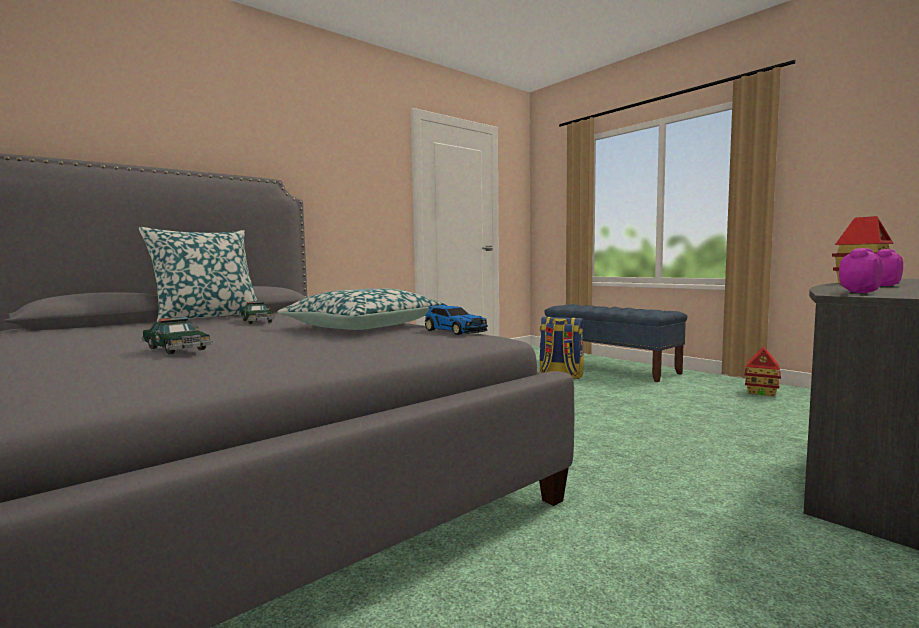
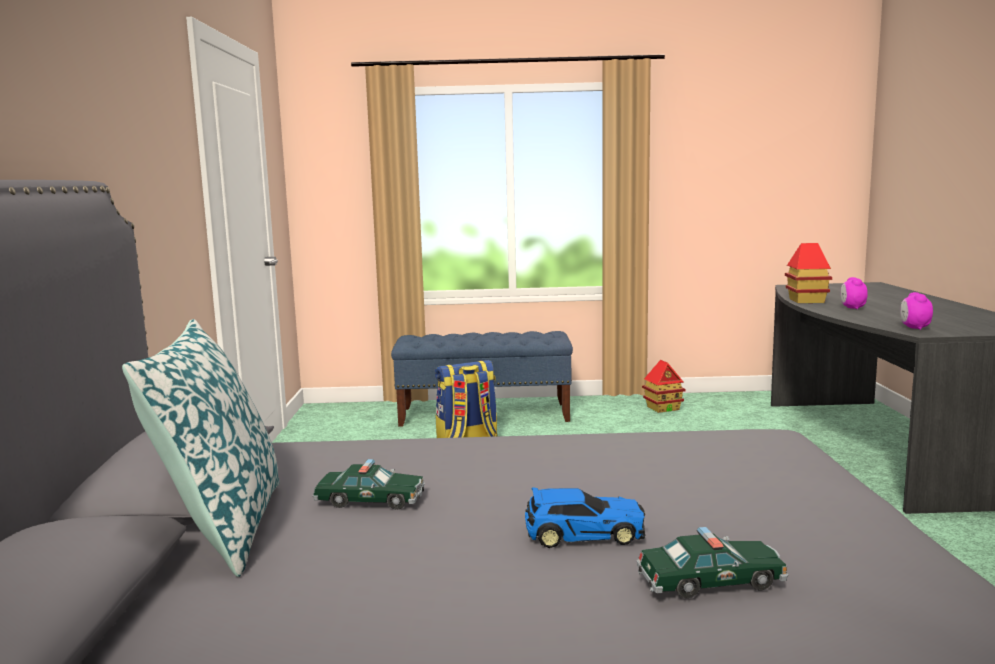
camera: 50 degrees left, 5 degrees up
(363, 326) = (582, 458): pillow -> none
(454, 331) = (701, 434): toy car -> toy car (582, 533)

